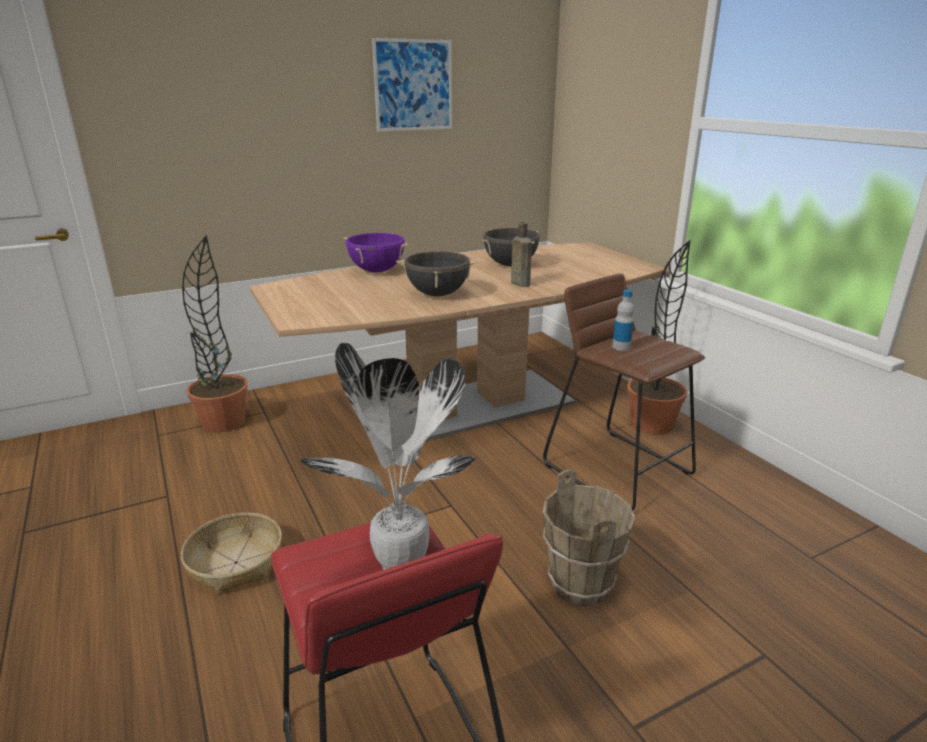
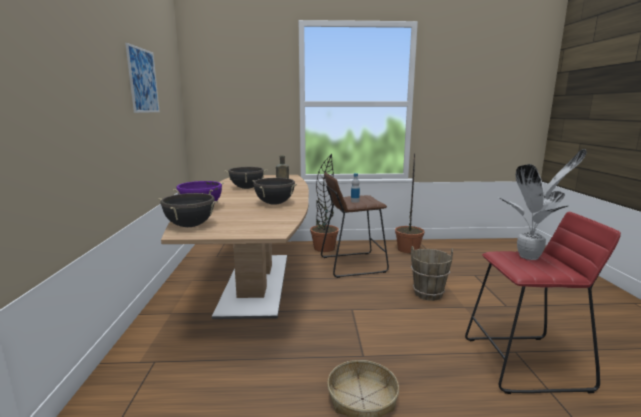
camera: 65 degrees left, 10 degrees down
(224, 422) = (142, 387): potted plant -> potted plant (408, 249)
(300, 284) = (190, 226): none -> black cooking pot

